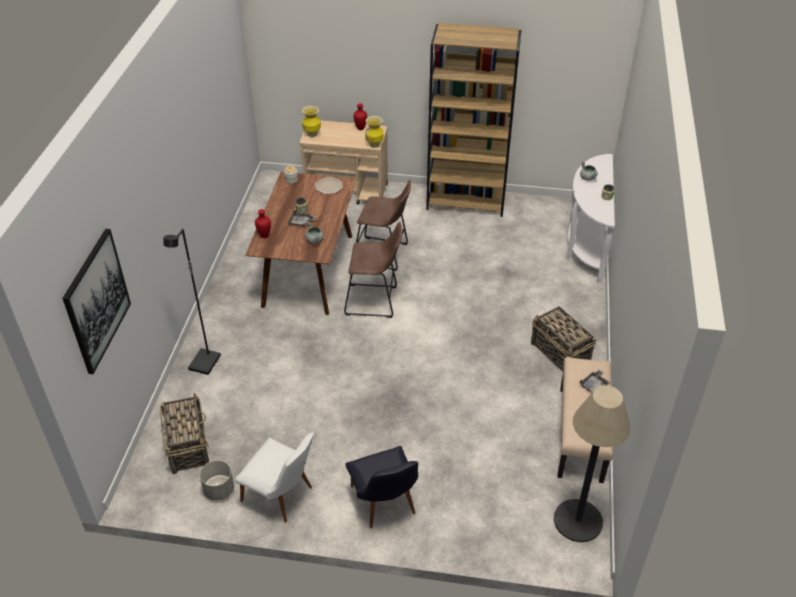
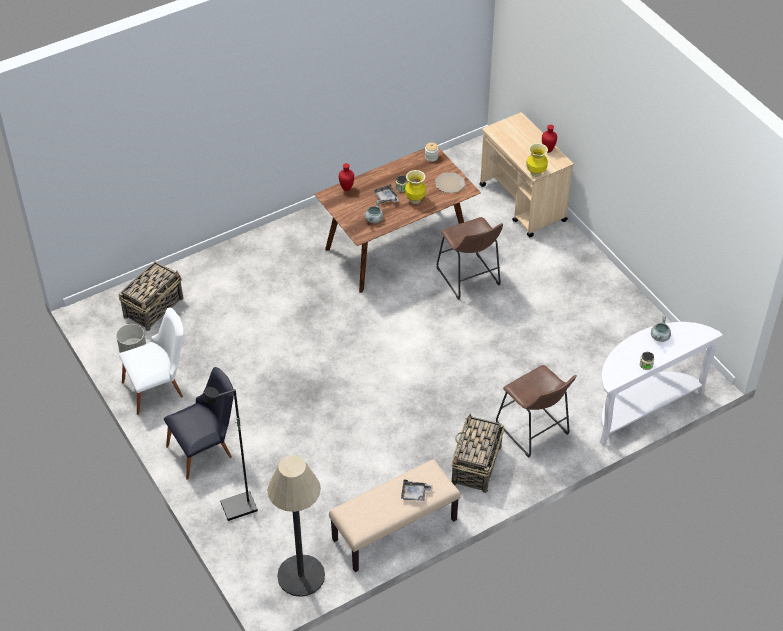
camera: 50 degrees right, 5 degrees up
(97, 300) = (112, 150): picture -> none
(205, 363) = (236, 260): black floor lamp -> black floor lamp (238, 508)
(282, 497) = (159, 388): white chair -> white chair turned 105 degrees counterclockwise
(312, 134) = (502, 127): vase -> vase (415, 200)
(374, 301) = (406, 310): brown stool -> brown stool (534, 432)
(385, 505) = (206, 450): black chair -> black chair turned 150 degrees counterclockwise
(466, 201) = (606, 288): brown bookcase -> none

